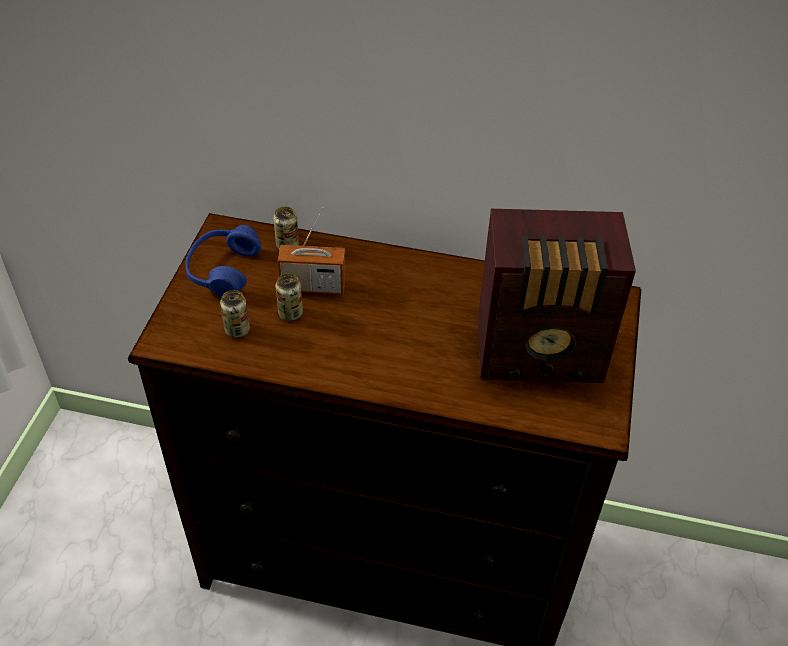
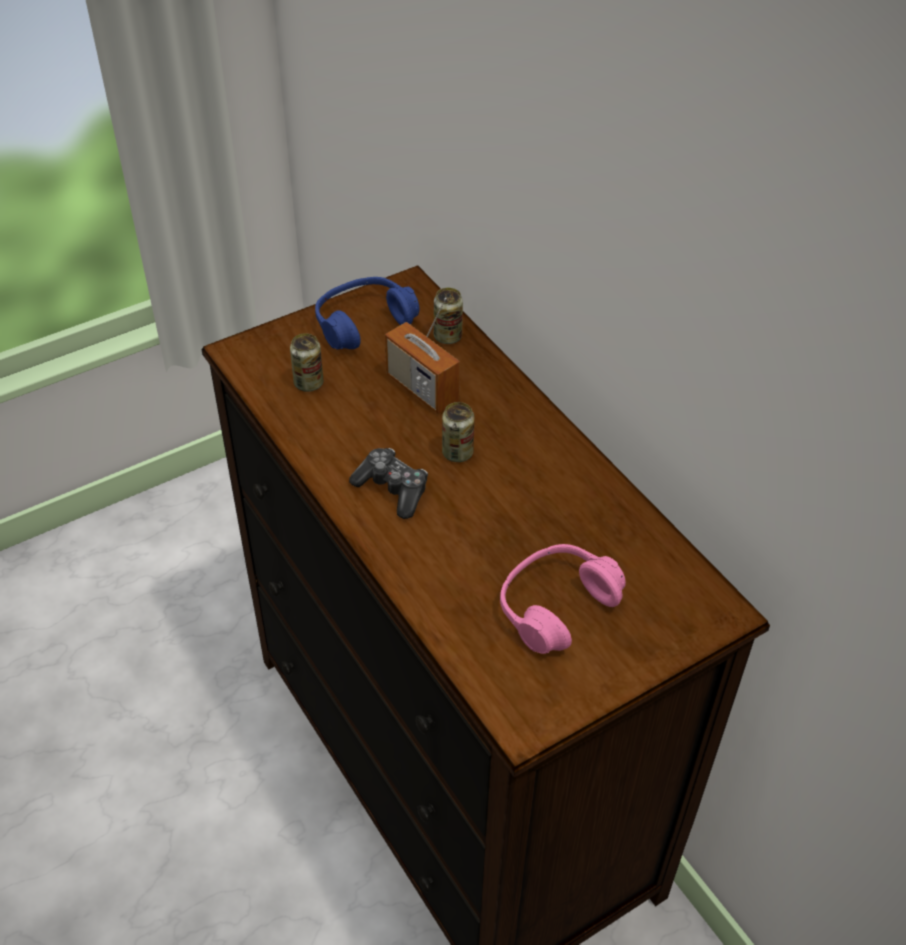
camera: 45 degrees right, 0 degrees up
(290, 313) = (371, 399): can -> can (457, 453)
(374, 357) = (392, 489): none -> game controller
(541, 355) = (556, 606): radio -> pink headphones

